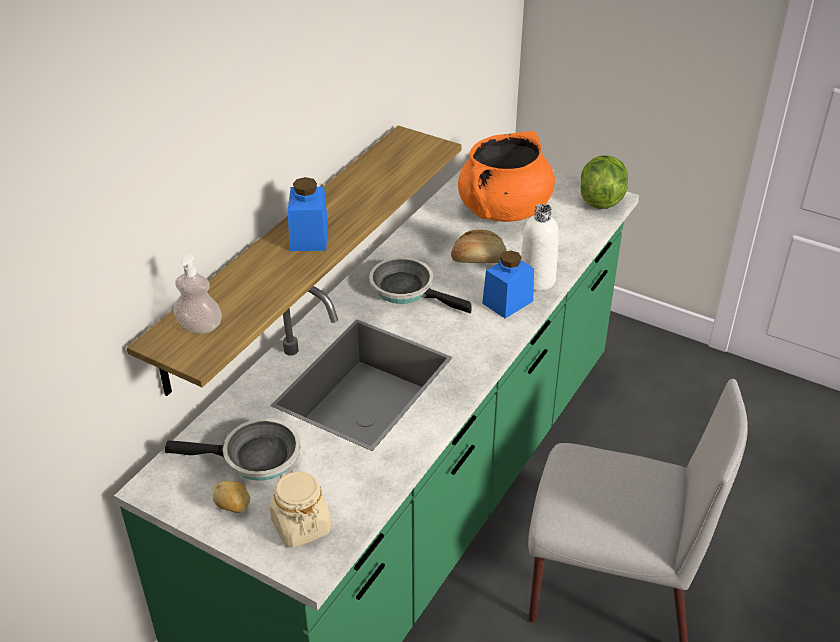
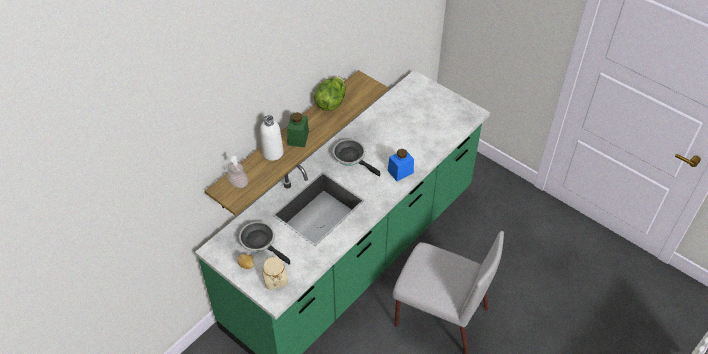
camera: 10 degrees right, 10 degrees up
(255, 458) = (260, 242): frying pan -> frying pan turned 150 degrees counterclockwise
(309, 237) = (298, 138): blue jar -> green jar
(478, 259) = (392, 143): bread -> none
(504, 210) = (414, 113): orange cooking pot -> none
(536, 280) = (419, 160): white bottle -> white bottle (272, 153)
(601, 198) = (468, 112): lettuce -> lettuce (331, 102)

